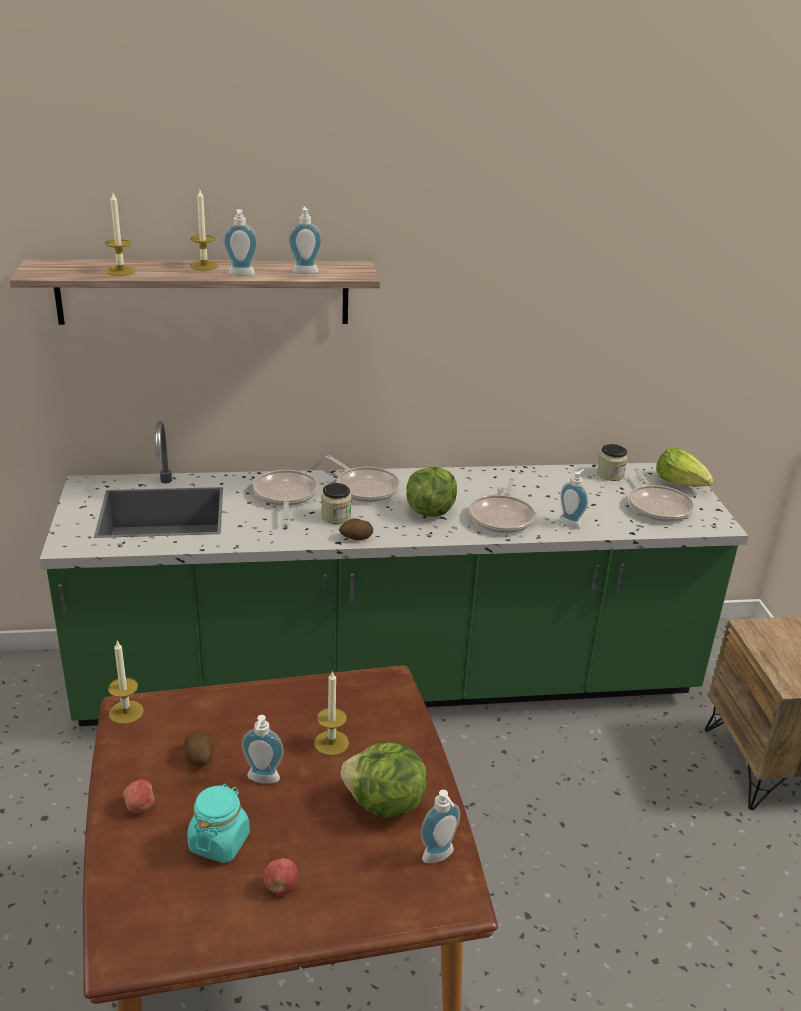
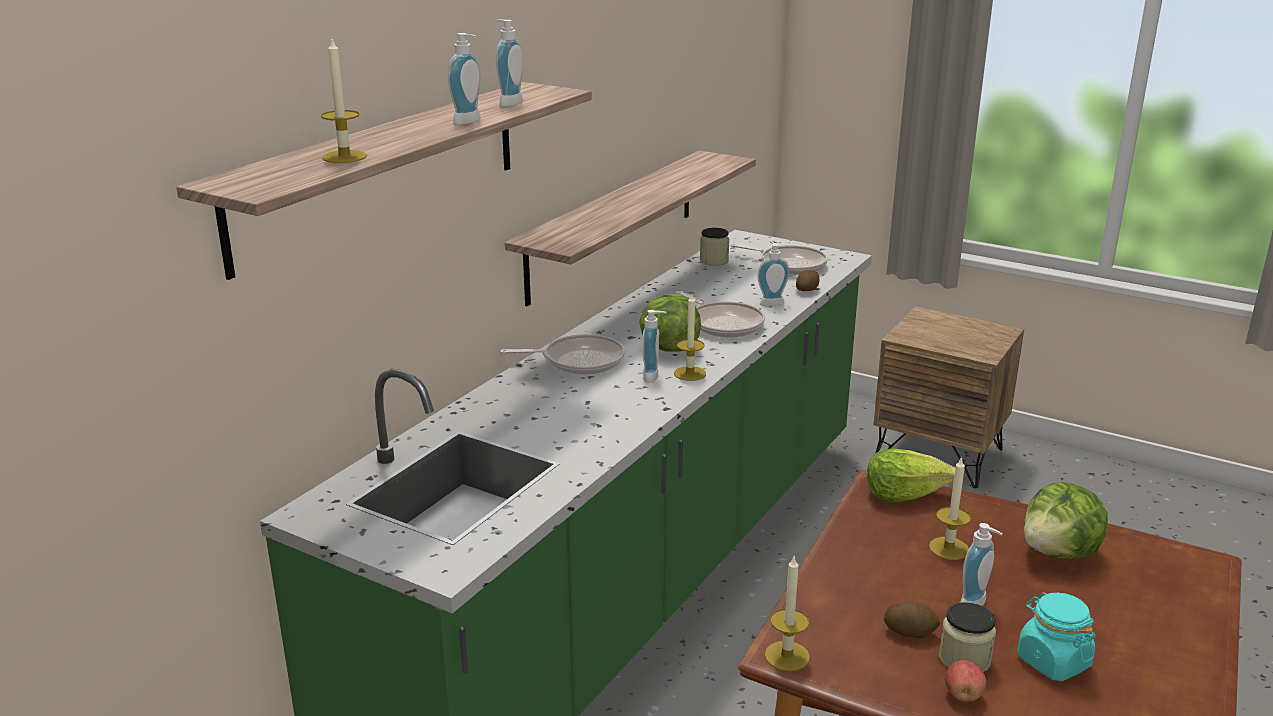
camera: 50 degrees left, 5 degrees down
(204, 266) = (405, 127): candle -> candle (690, 373)
(281, 887) = (1138, 646): apple -> none
(285, 496) = (532, 404): frying pan -> none
(336, 517) = (615, 393): jar -> jar (964, 659)
(356, 538) = (670, 397): potato -> potato (807, 290)
(440, 857) = (1146, 551): soap dispenser -> soap dispenser (654, 377)
(489, 403) = (613, 224): none -> shelf
(681, 483) = (765, 244): lettuce -> lettuce (904, 494)

